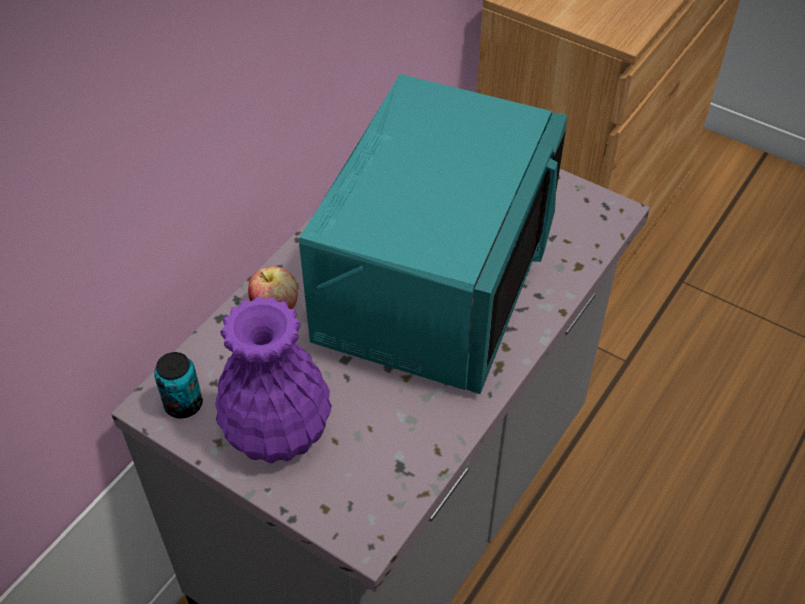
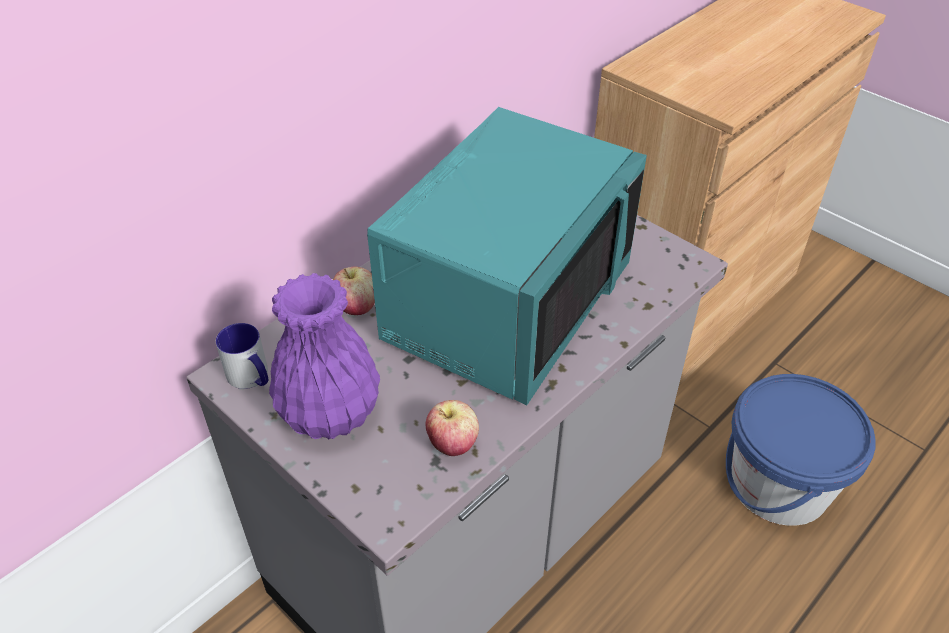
camera: 10 degrees right, 5 degrees down
(183, 404) = (252, 378): can -> mug
(413, 446) = (452, 444): none -> apple
(704, 412) = (778, 484): none -> blue bucket

